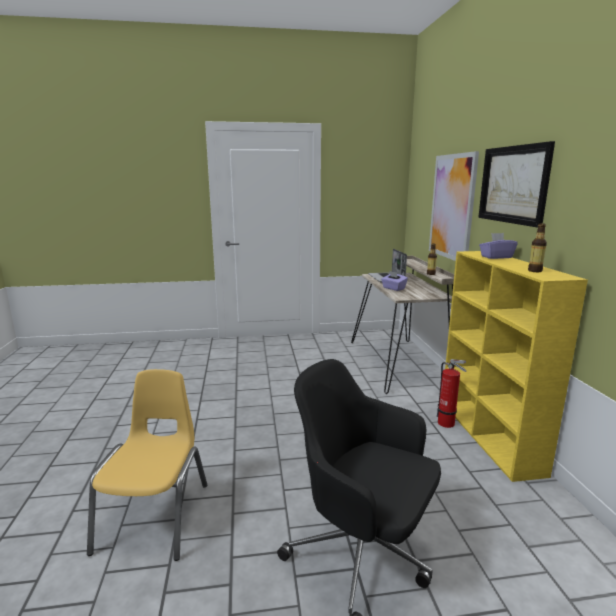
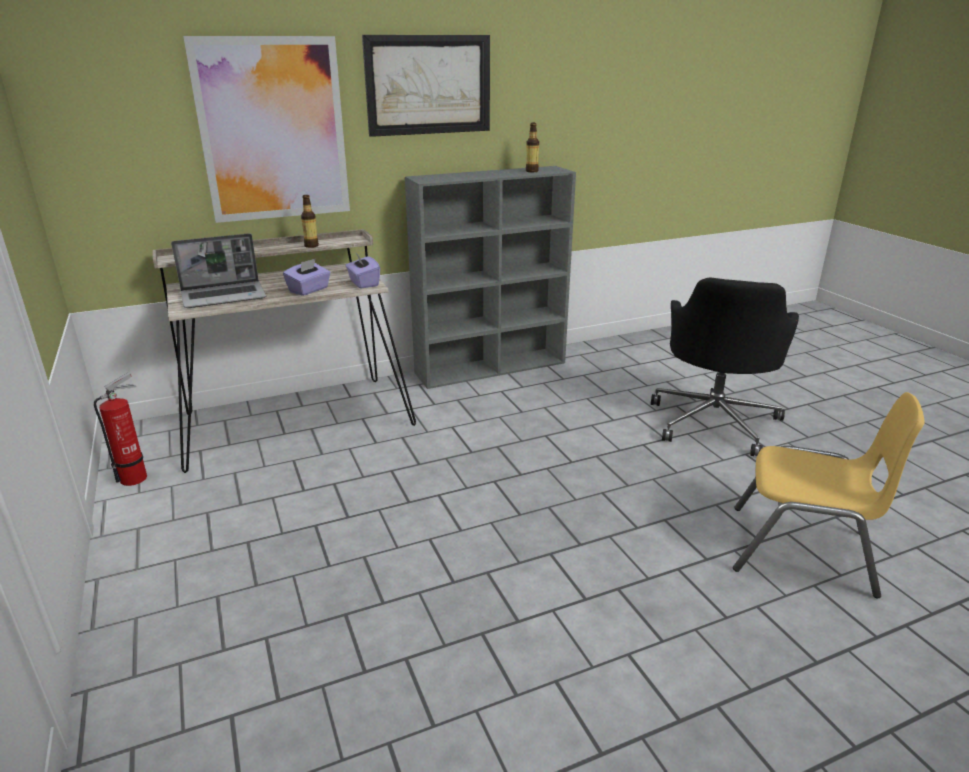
camera: 105 degrees left, 10 degrees up
(155, 516) = (802, 551): yellow chair -> yellow chair turned 150 degrees counterclockwise
(447, 424) = (479, 386): fire extinguisher -> fire extinguisher (137, 477)
(489, 435) = (492, 367): yellow bookcase -> grey bookcase
(496, 257) = (458, 175): purple tissue box -> purple tissue box (363, 283)

